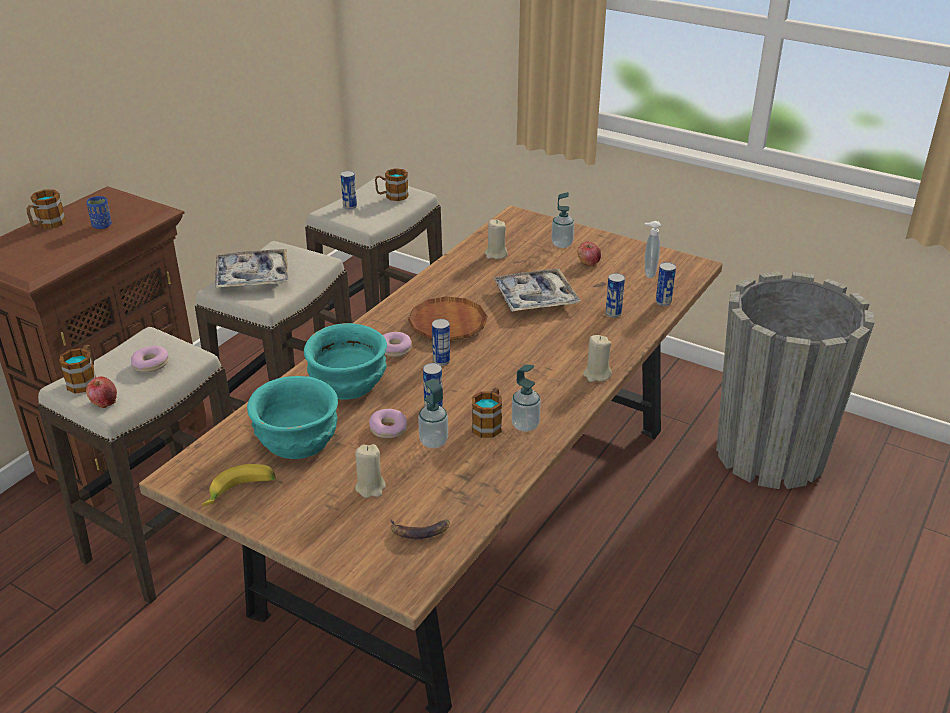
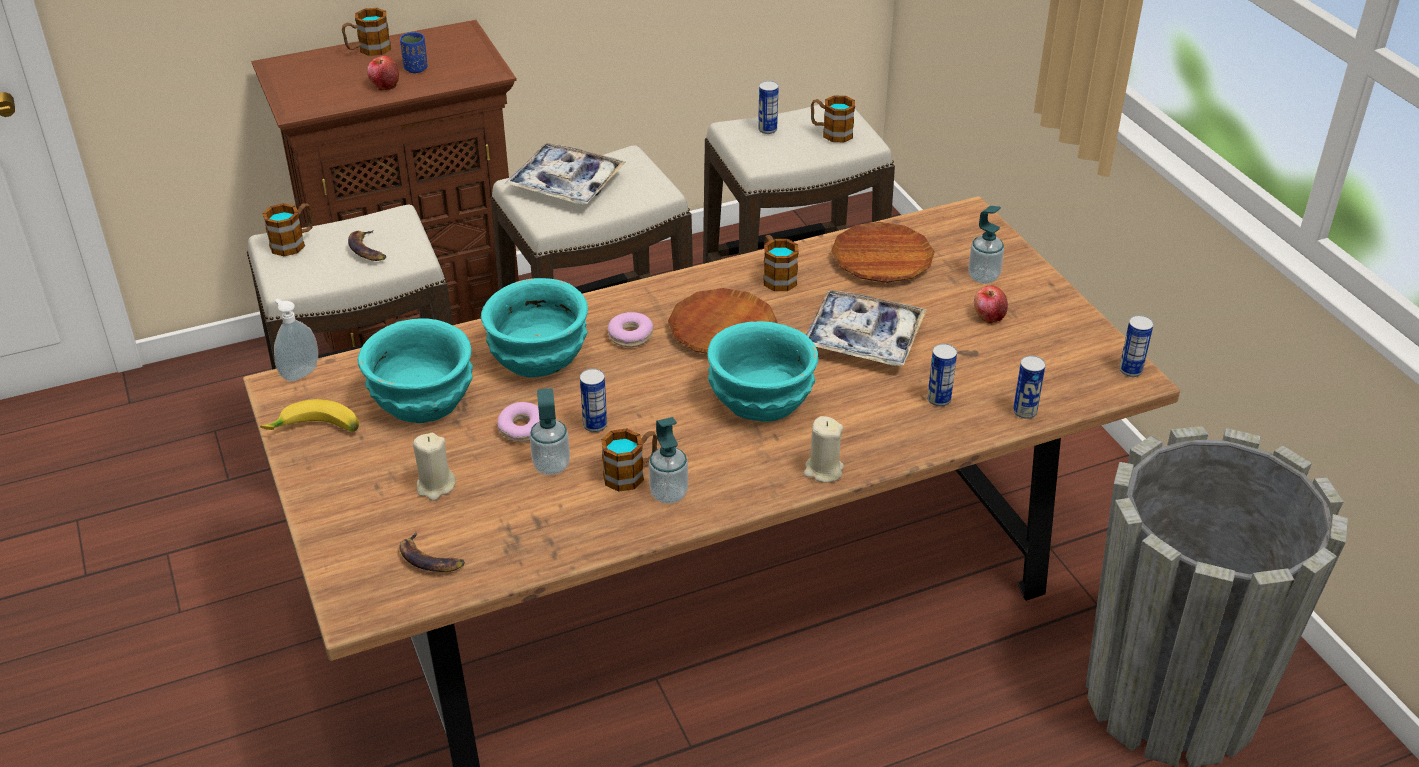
camera: 35 degrees right, 5 degrees up
(104, 402) = (287, 274): apple -> apple (384, 85)
(150, 364) = (368, 249): donut -> banana
(441, 361) = (664, 373): can -> can (1130, 370)
(446, 284) = (776, 277): none -> mug
(496, 254) = (882, 259): beige candle -> brown plate
(515, 353) = (759, 399): none -> turquoise bowl
(648, 273) = (1052, 363): soap dispenser -> soap dispenser (299, 373)

